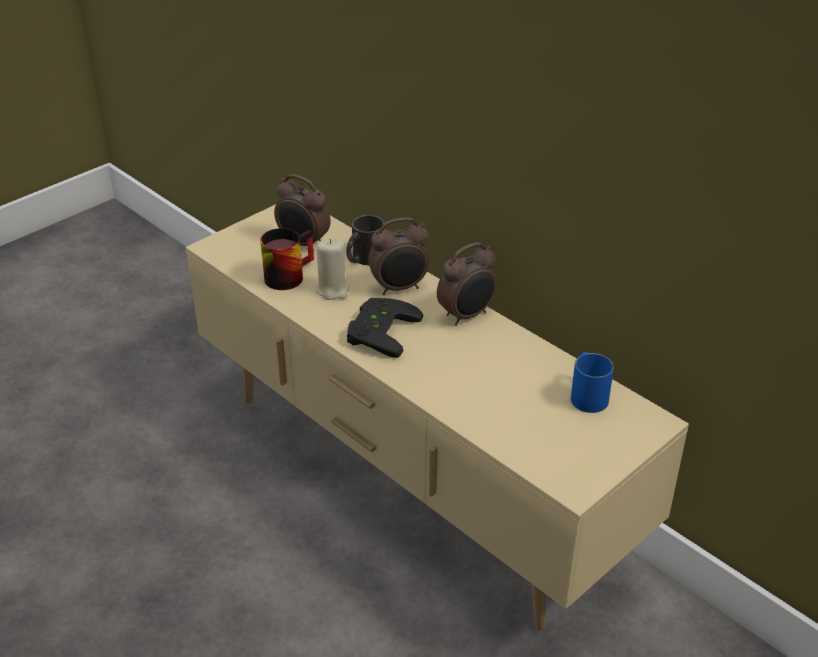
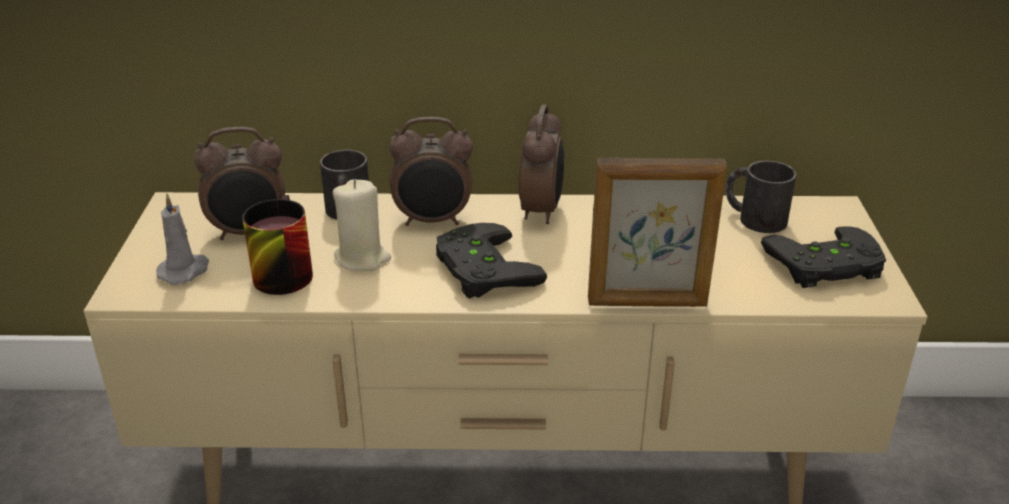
camera: 45 degrees left, 5 degrees down
(248, 250) = (185, 271): none -> grey candle
(399, 288) = (433, 221): alarm clock -> alarm clock turned 60 degrees clockwise
(431, 403) = (647, 303): none -> picture frame
(572, 450) = (826, 267): none -> black game controller
(586, 394) = (753, 217): blue mug -> black mug

